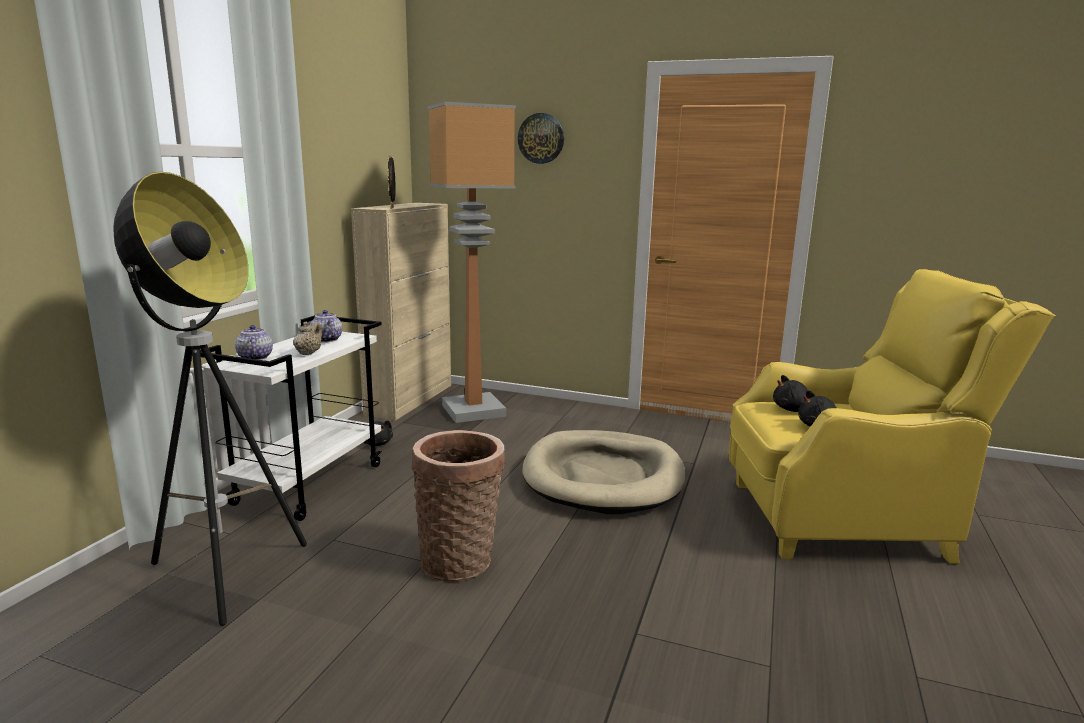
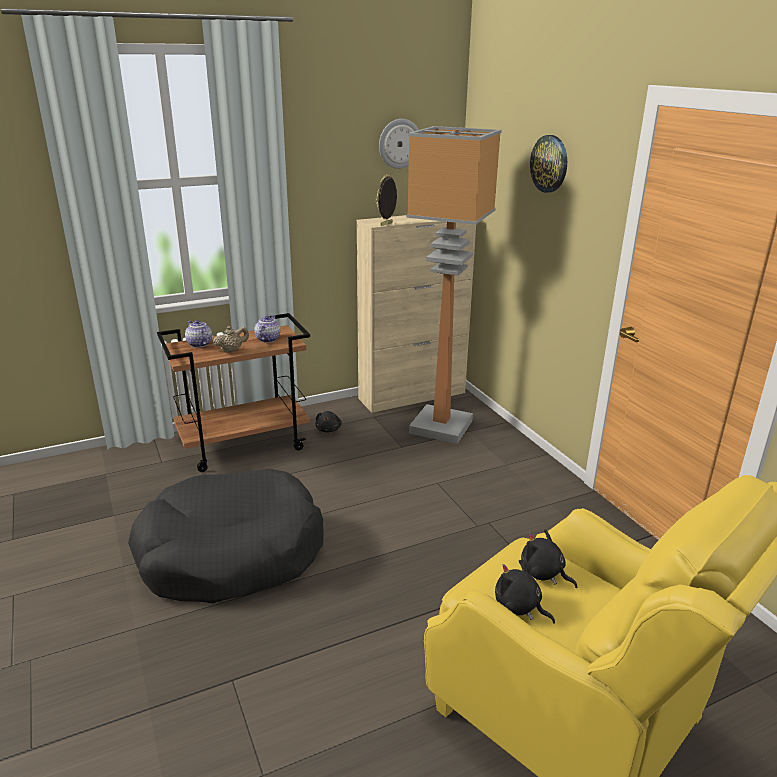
camera: 45 degrees right, 10 degrees up
(224, 574) = (123, 489): floor lamp -> none
(254, 357) = (199, 344): teapot -> teapot turned 60 degrees counterclockwise
(309, 483) = (245, 445): white cart -> brown cart
(371, 130) = (399, 143): none -> wall clock
(460, 560) = (231, 553): basket -> black dog bed
(603, 477) = (432, 542): beige dog bed -> none

